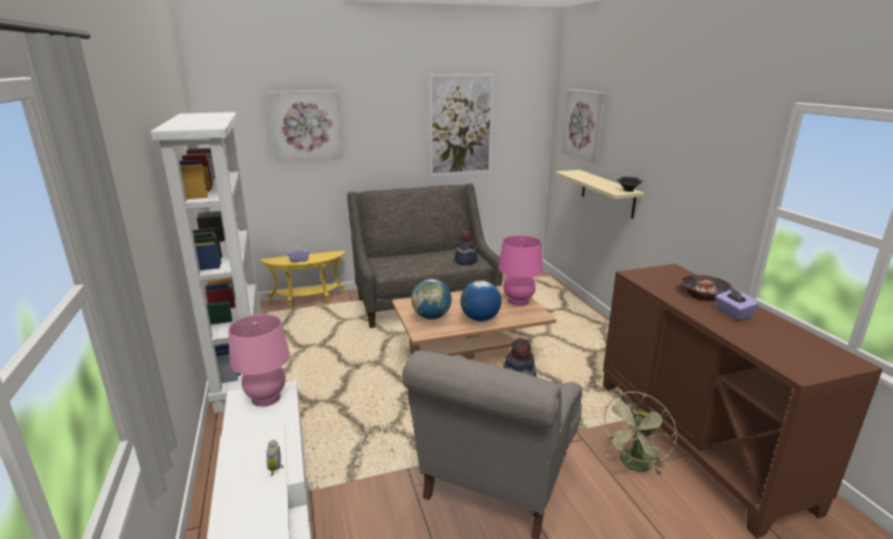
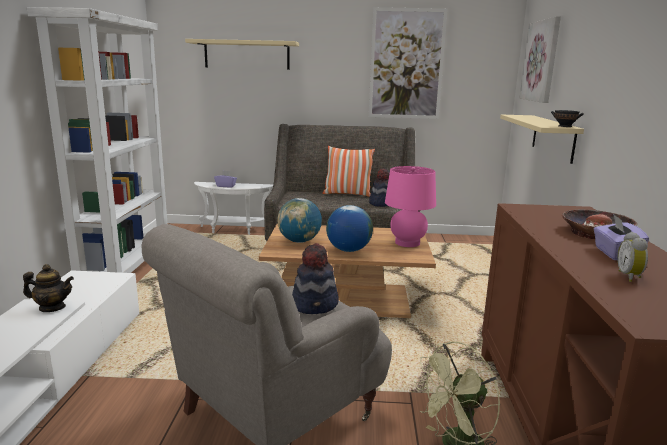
camera: 20 degrees right, 5 degrees down
(261, 438) = (52, 308): none -> teapot
(266, 398) = (95, 281): pink table lamp -> none
(277, 468) = (36, 333): alarm clock -> alarm clock (630, 277)
(306, 125) = (247, 55): picture -> beige shelf
(308, 301) = (233, 230): yellow side table -> white side table
(426, 253) = (347, 194): none -> pillow

